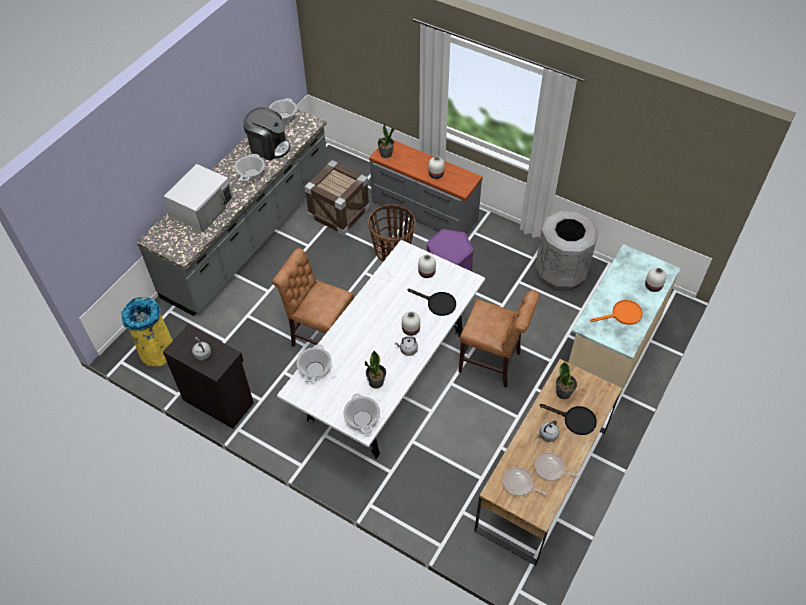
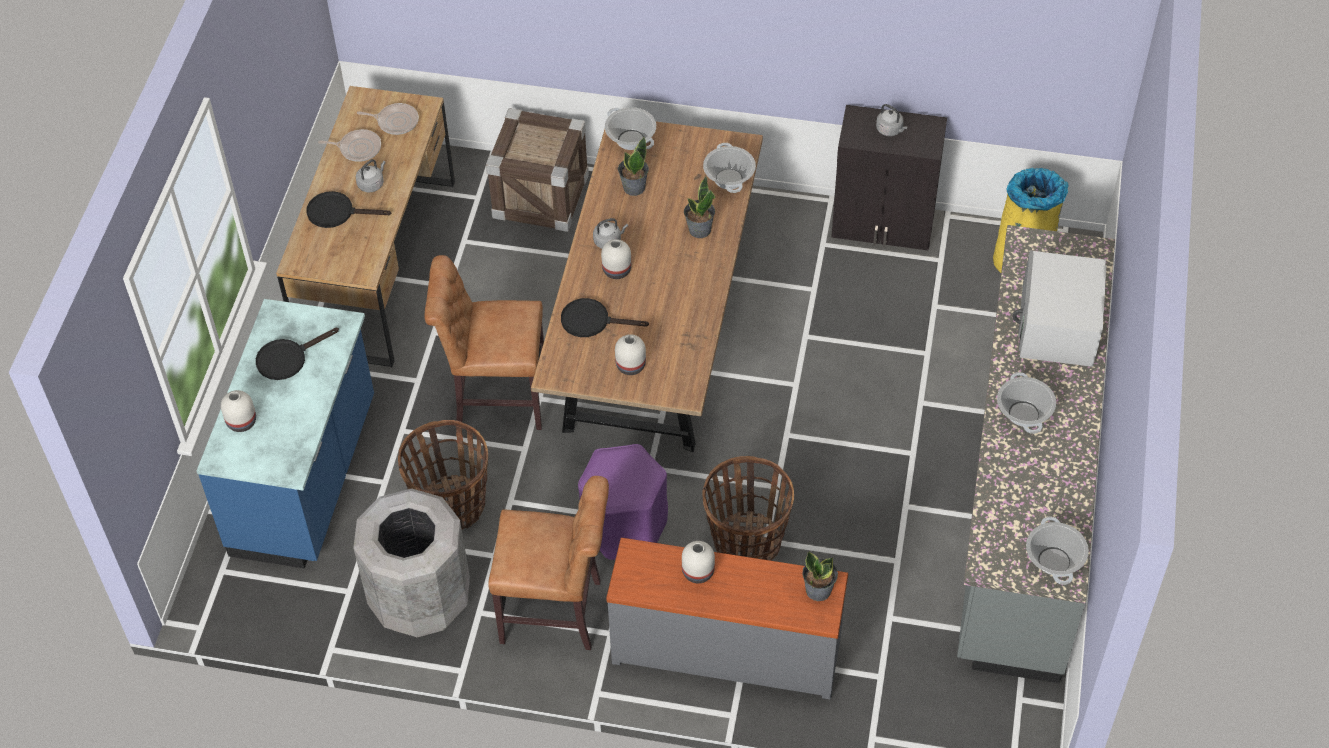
camera: 160 degrees right, 0 degrees up
(269, 147) = (1033, 481): coffee machine -> none
(320, 337) = (788, 355): brown chair -> brown chair (557, 612)
(339, 213) = (889, 593): crate -> crate (540, 196)
(388, 375) = (654, 332): white dining table -> brown dining table
(534, 312) = (451, 506): none -> basket
(564, 392) = (360, 242): potted plant -> potted plant (699, 230)
(610, 349) = (306, 478): beige counter -> blue counter
(622, 315) = (287, 358): orange frying pan -> black frying pan

